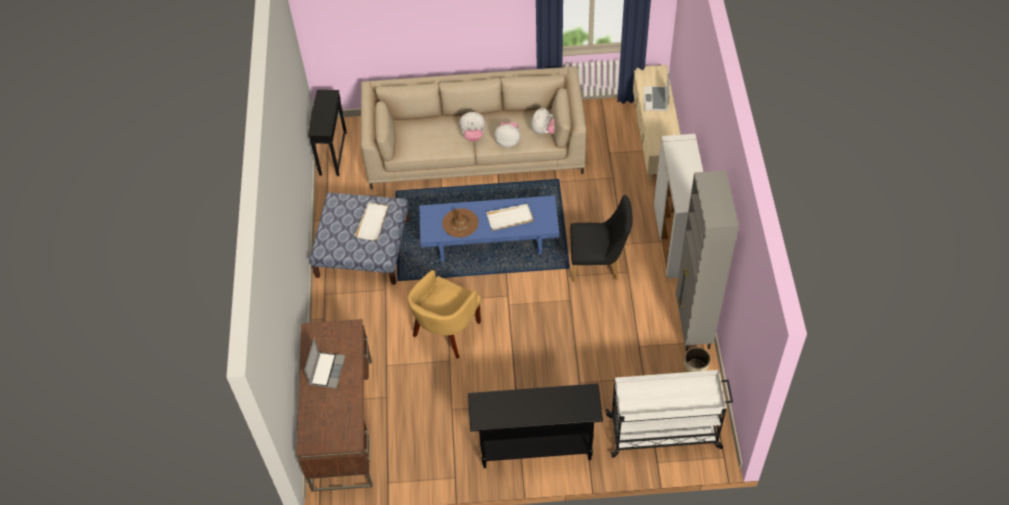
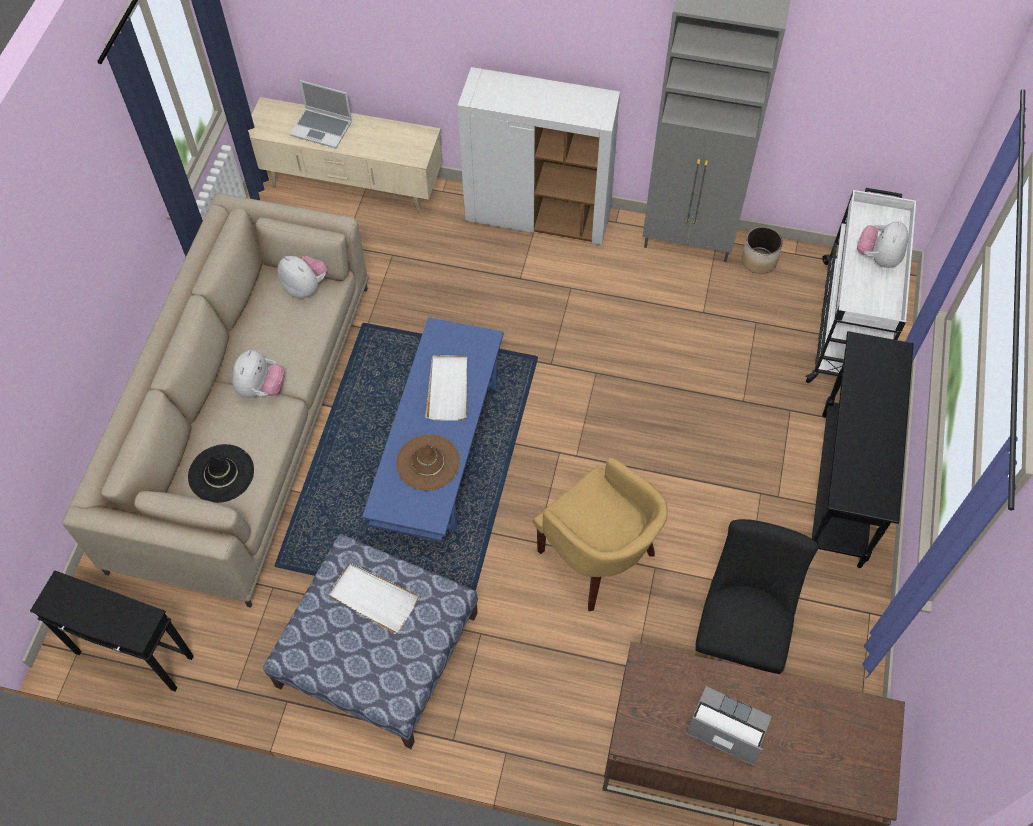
camera: 75 degrees left, 5 degrees up
(417, 136) = (221, 473): none -> black hat
(508, 141) = (301, 342): plush toy -> plush toy (878, 258)
(598, 264) = (545, 318): black chair -> black chair (739, 635)

